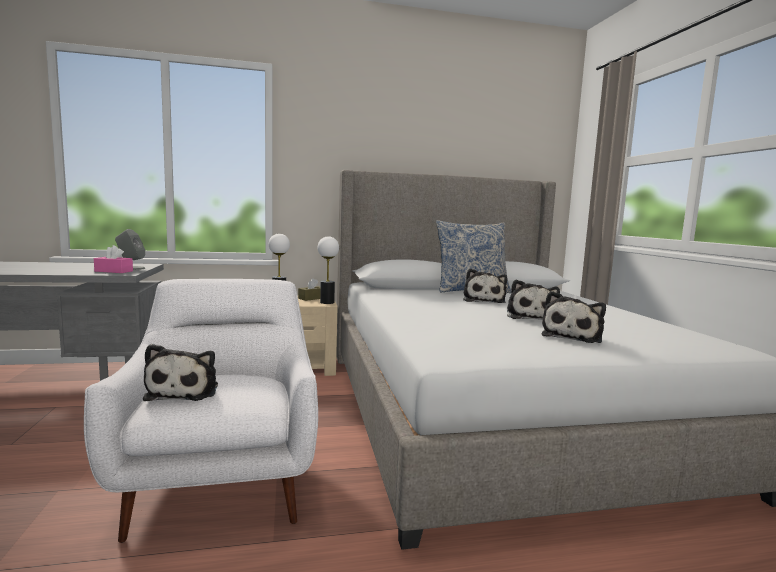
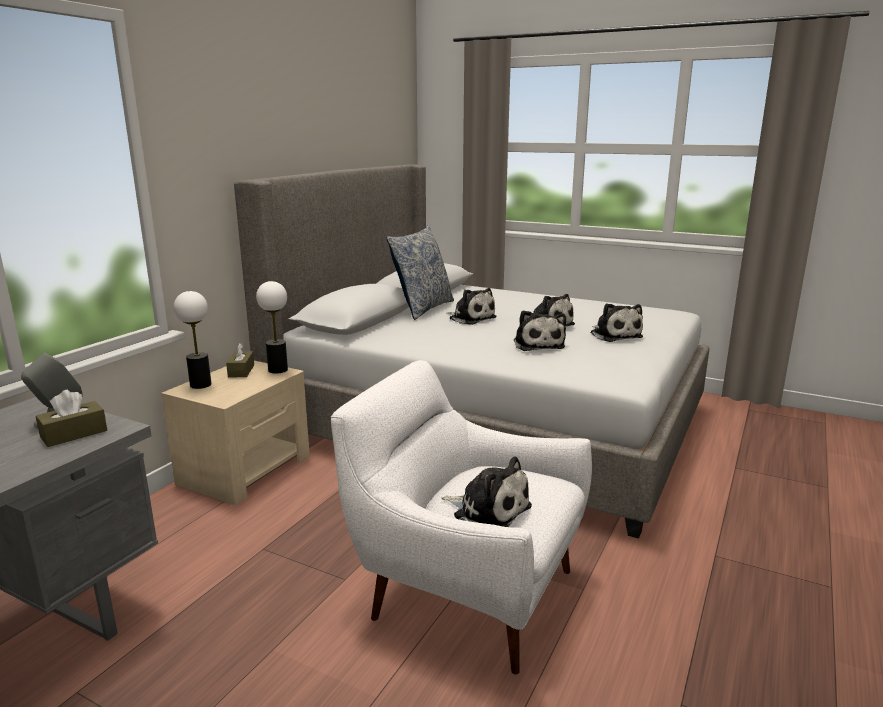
camera: 50 degrees left, 10 degrees up
(113, 271) = (74, 434): pink tissue box -> brown tissue box
(468, 319) = (538, 344): none -> plush toy

